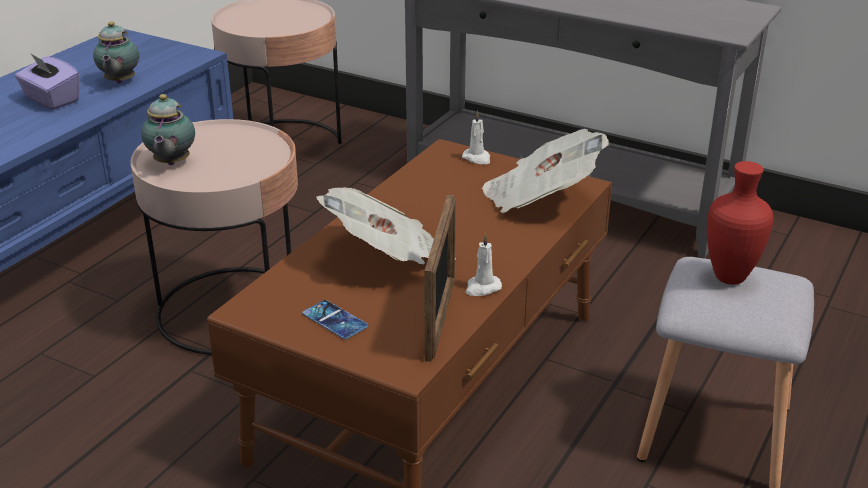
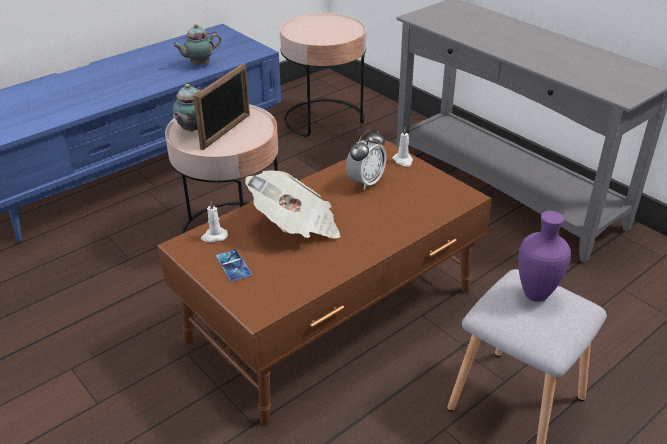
camera: 20 degrees right, 5 degrees up
(51, 100) = (151, 71): purple tissue box -> none
(119, 82) = (199, 64): teapot -> teapot turned 45 degrees clockwise
(440, 318) = (302, 280): picture frame -> picture frame (226, 131)
(446, 191) = (365, 182): none -> alarm clock
(482, 288) = (345, 263): white candle -> white candle (214, 236)
(540, 198) = (429, 201): newspaper -> none
(732, 277) = (537, 295): red vase -> purple vase

